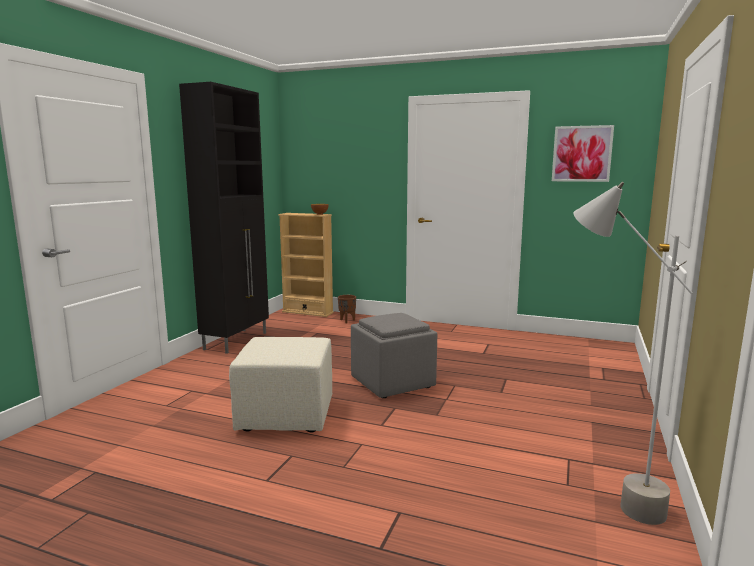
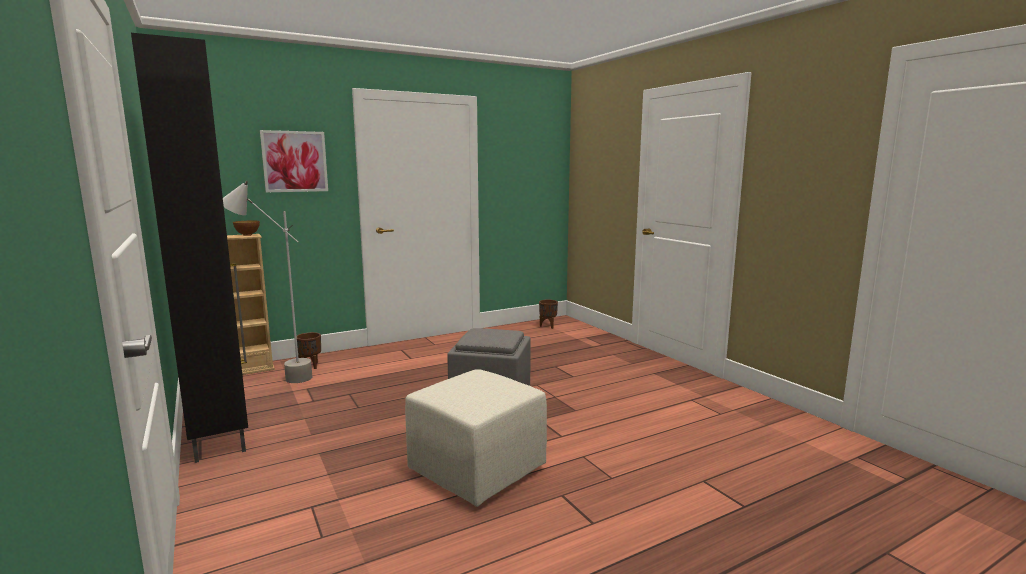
camera: 50 degrees left, 0 degrees up
(582, 154) = (521, 158): picture -> picture (295, 161)
(586, 347) = (548, 326): none -> brown planter
(607, 495) = (742, 409): grey floor lamp -> grey floor lamp (277, 379)

